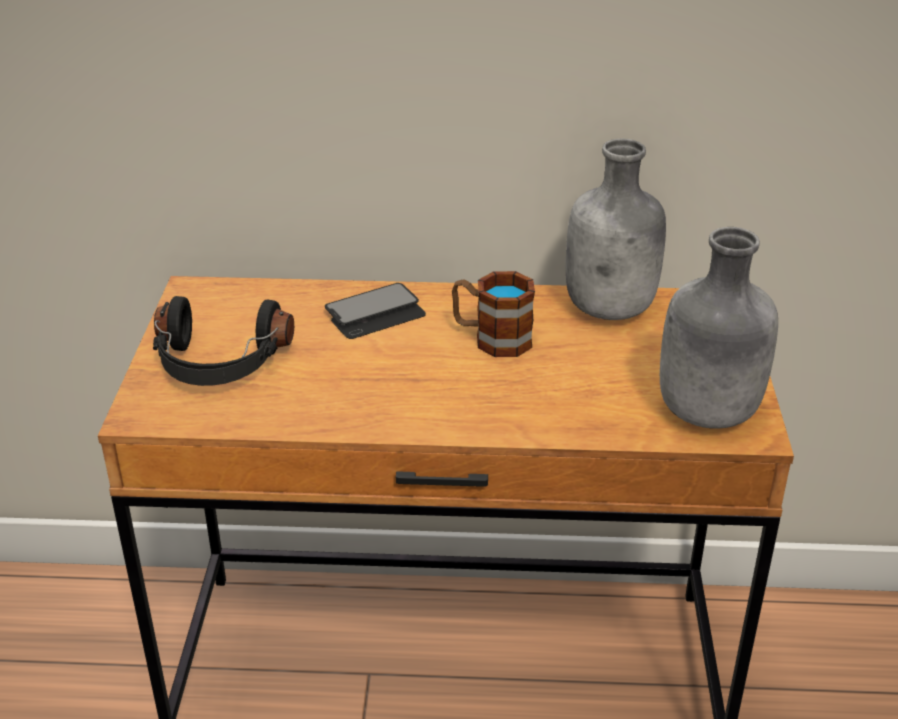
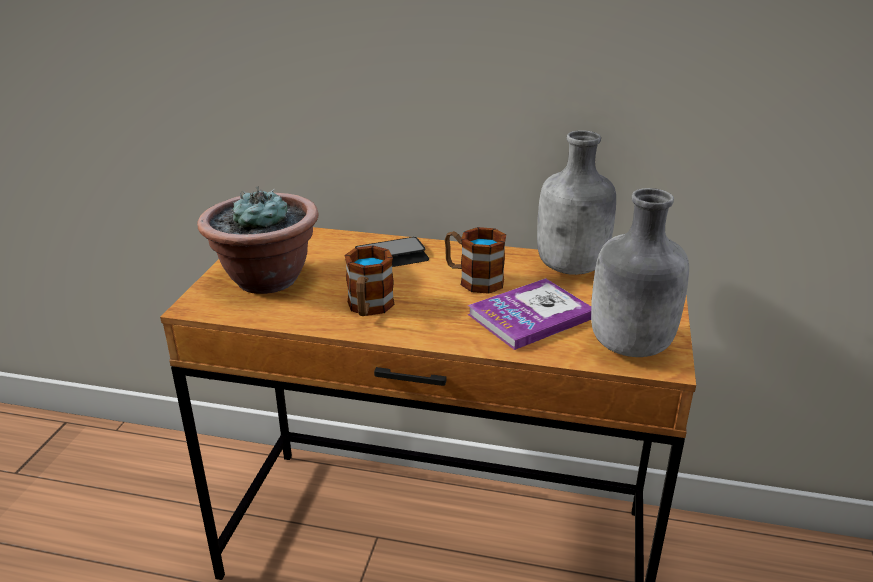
camera: 10 degrees right, 5 degrees down
(219, 364) = (265, 279): black headphones -> potted plant
(371, 395) = (368, 308): none -> mug
(578, 384) = (530, 316): none -> book

